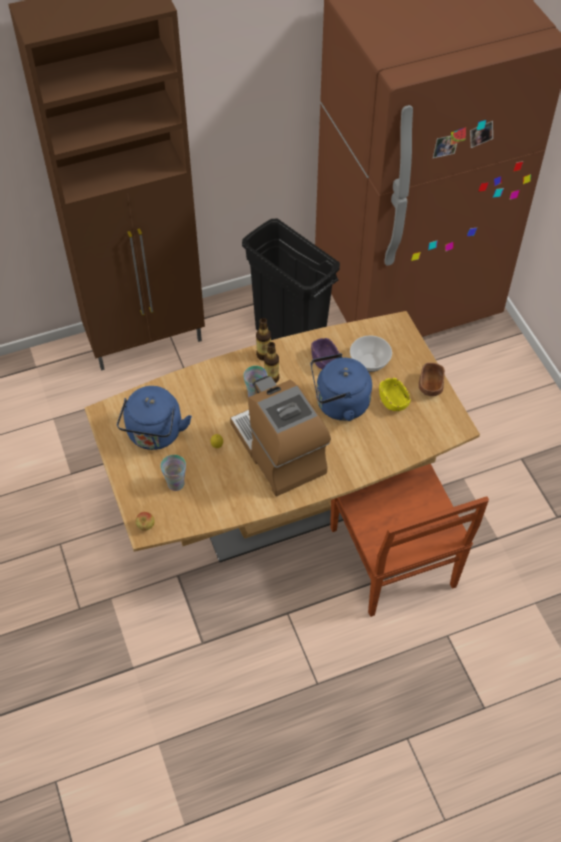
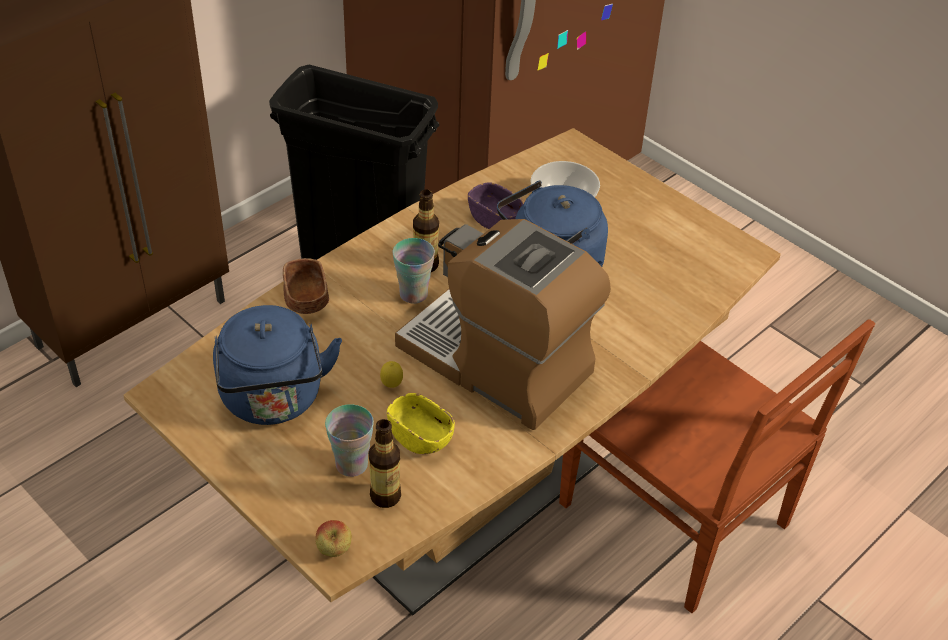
camera: 25 degrees left, 10 degrees down
(264, 355) = (394, 236): bottle -> bottle (385, 496)
(393, 401) = (630, 245): yellow bowl -> yellow bowl (420, 437)
(430, 386) = (670, 211): brown bowl -> brown bowl (306, 299)

